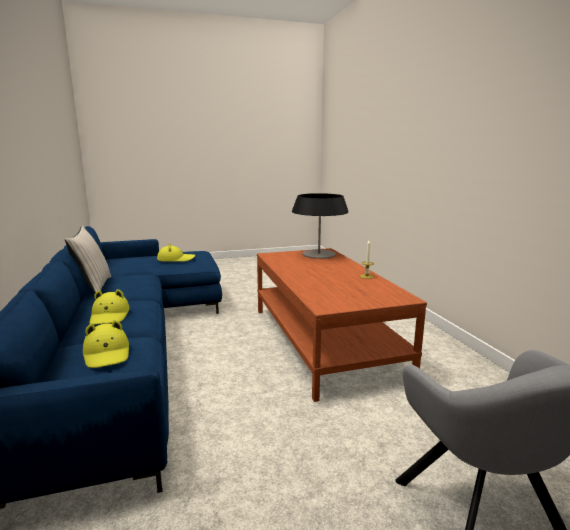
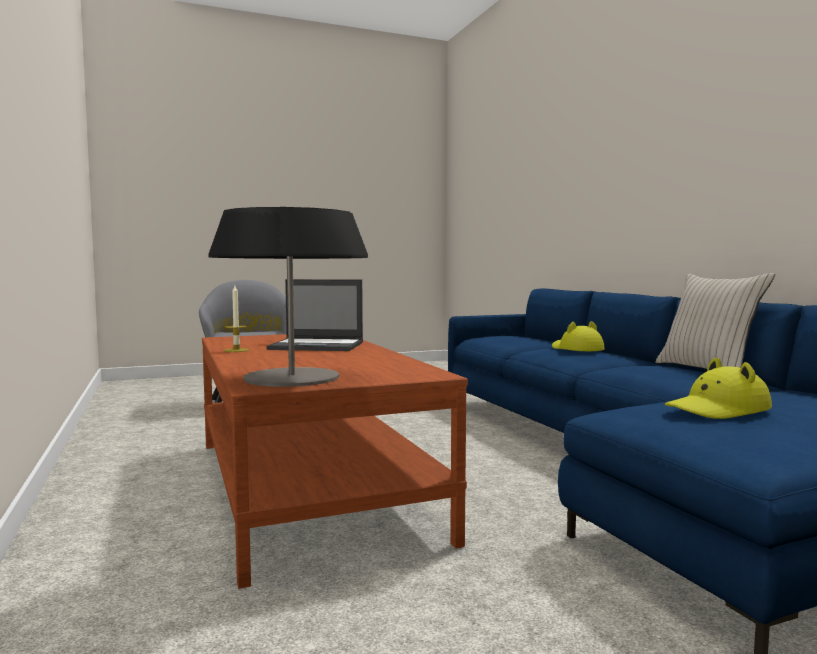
camera: 175 degrees right, 10 degrees down
(107, 353) = (518, 339): yellow hat -> none
(322, 281) = (318, 346): none -> laptop

